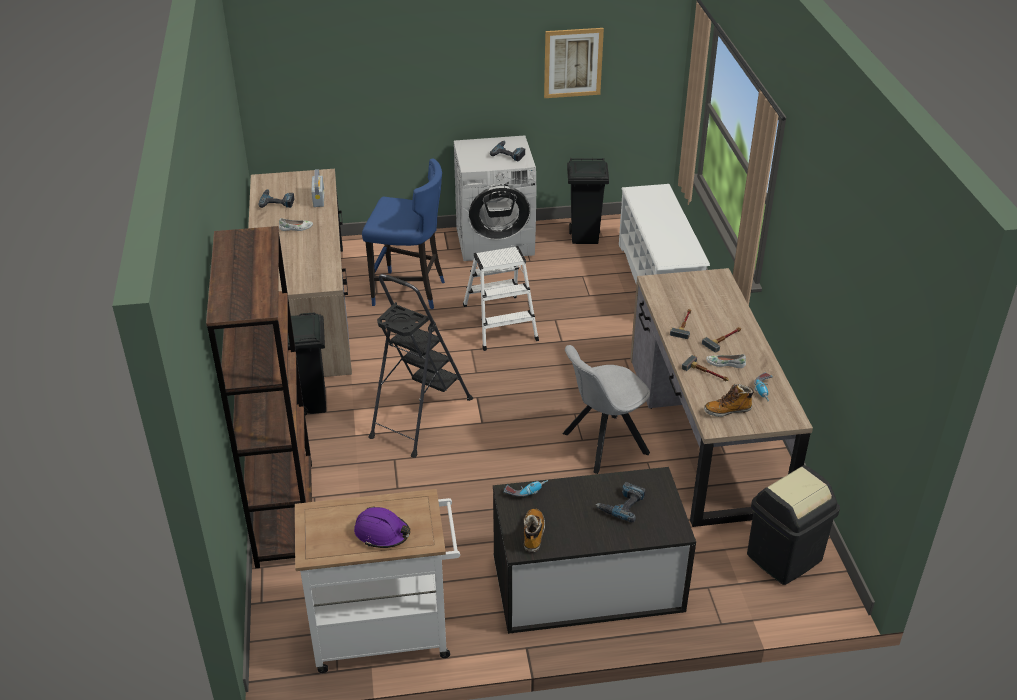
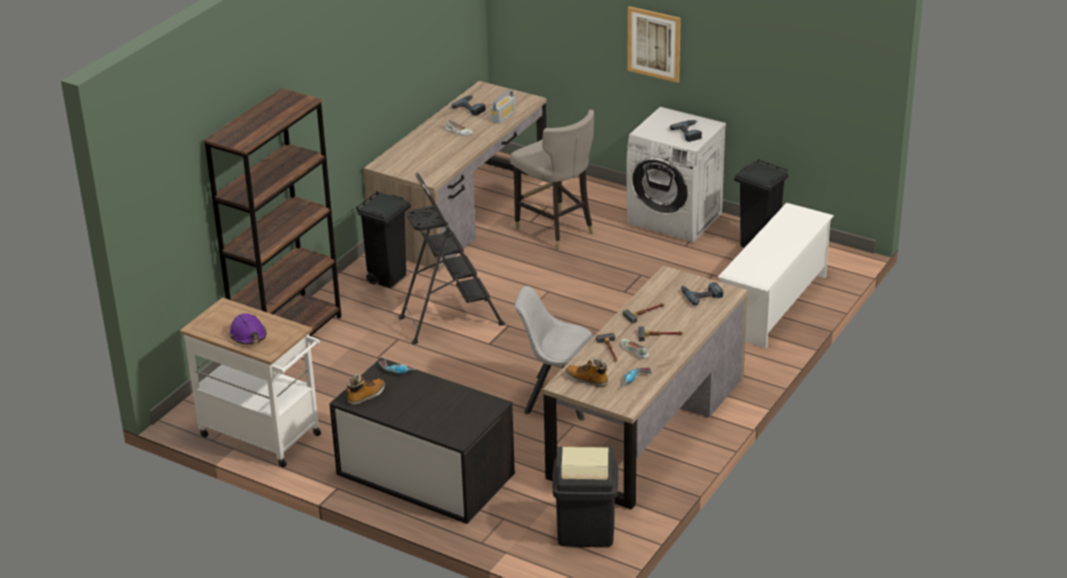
camera: 40 degrees right, 5 degrees down
(409, 292) = (556, 230): blue stool -> grey stool
(500, 322) = (597, 281): white step ladder -> none
(573, 63) = (775, 64): picture -> picture (654, 44)
(622, 505) = (446, 408): power drill -> power drill (701, 295)

